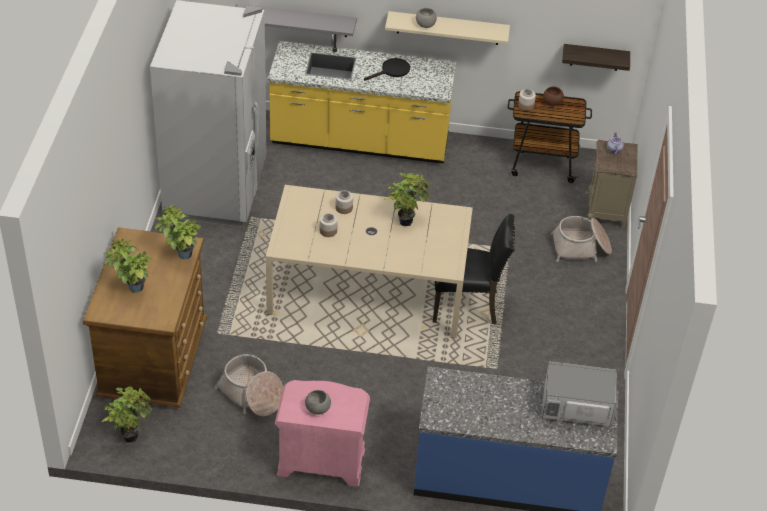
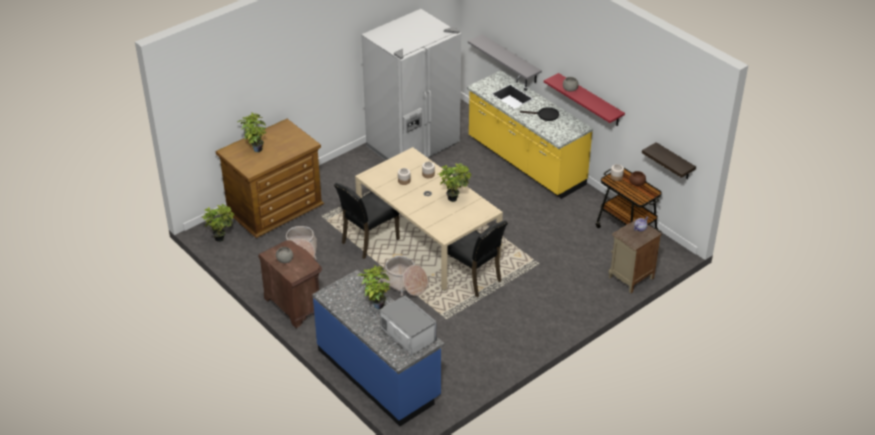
camera: 45 degrees right, 5 degrees down
(180, 255) = (298, 146): potted plant -> potted plant (376, 304)
(307, 331) = (368, 241): none -> black chair
(321, 458) = (295, 304): pink nightstand -> brown nightstand
(448, 28) = (590, 100): beige shelf -> red shelf
(581, 248) = (586, 288): basket -> basket (404, 283)

